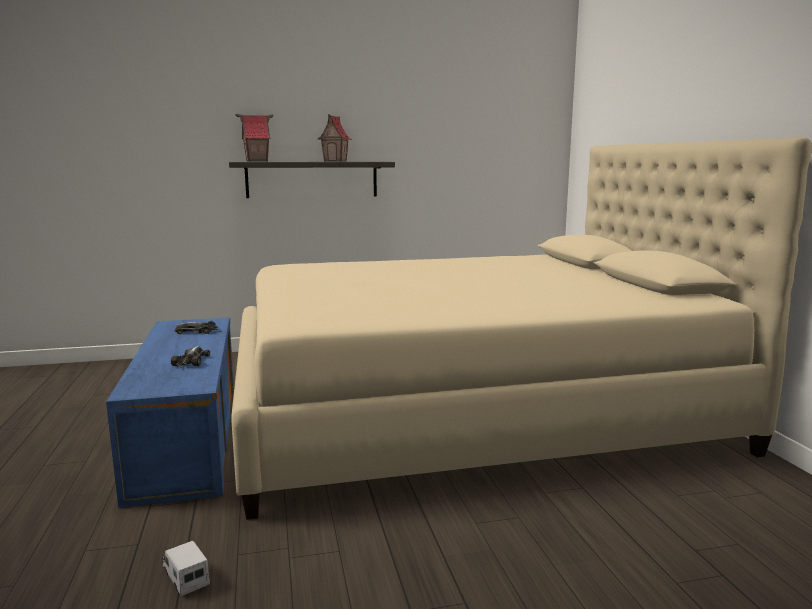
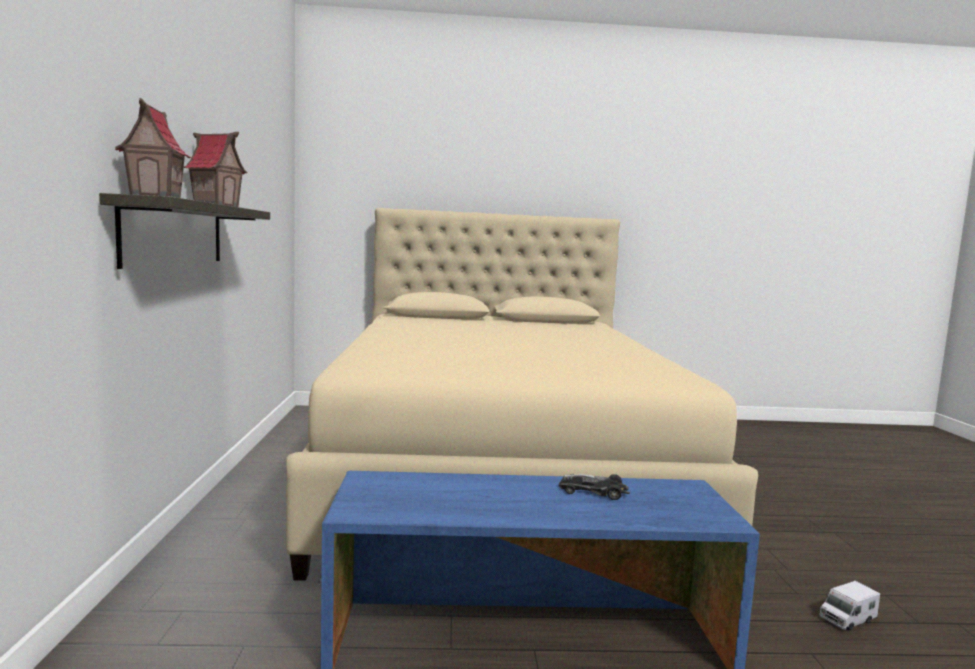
camera: 80 degrees left, 5 degrees down
(196, 331) = (432, 490): toy car -> none

